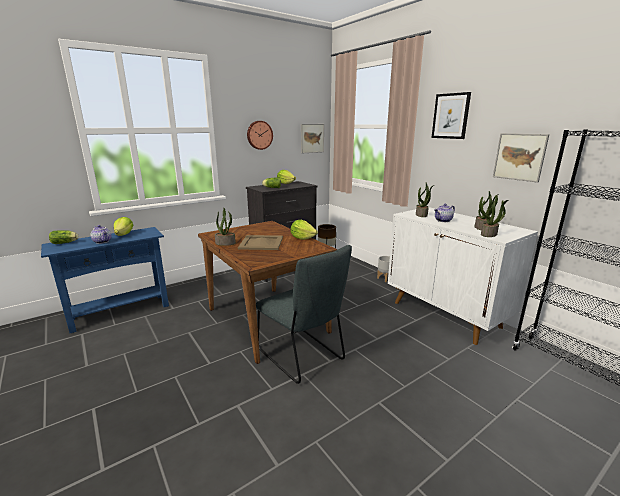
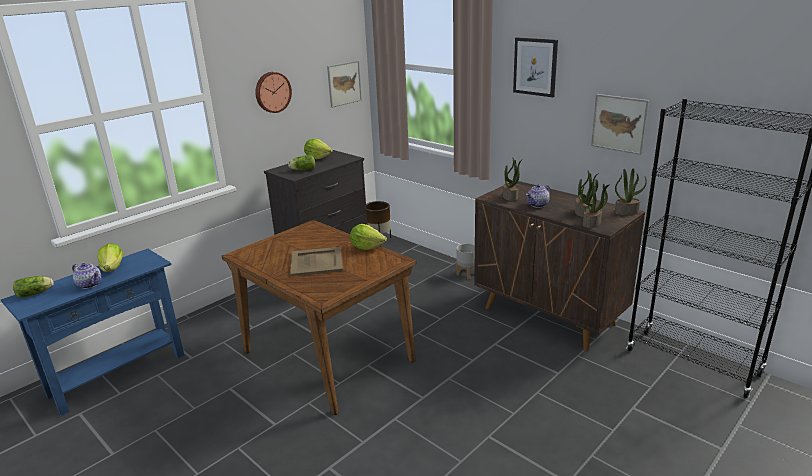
camera: 10 degrees left, 5 degrees up
(225, 243) = (269, 268): potted plant -> potted plant (626, 212)
(302, 356) = (388, 397): grey chair -> none
(446, 314) = (549, 316): white cabinet -> brown cabinet

